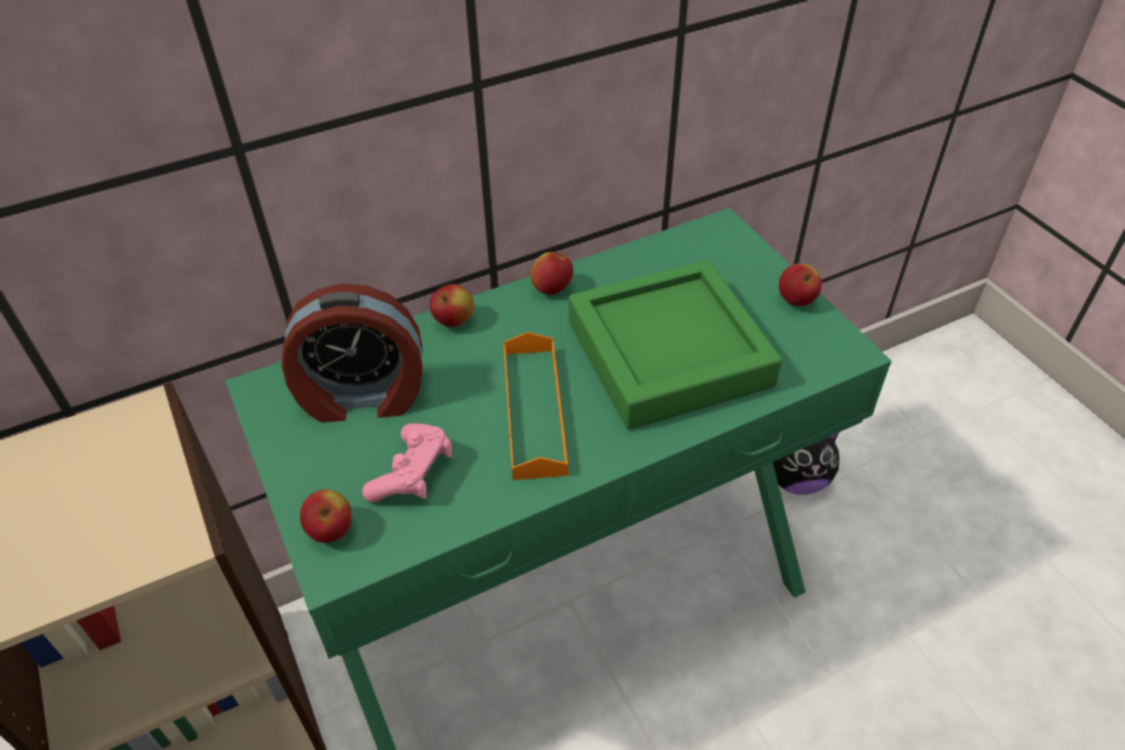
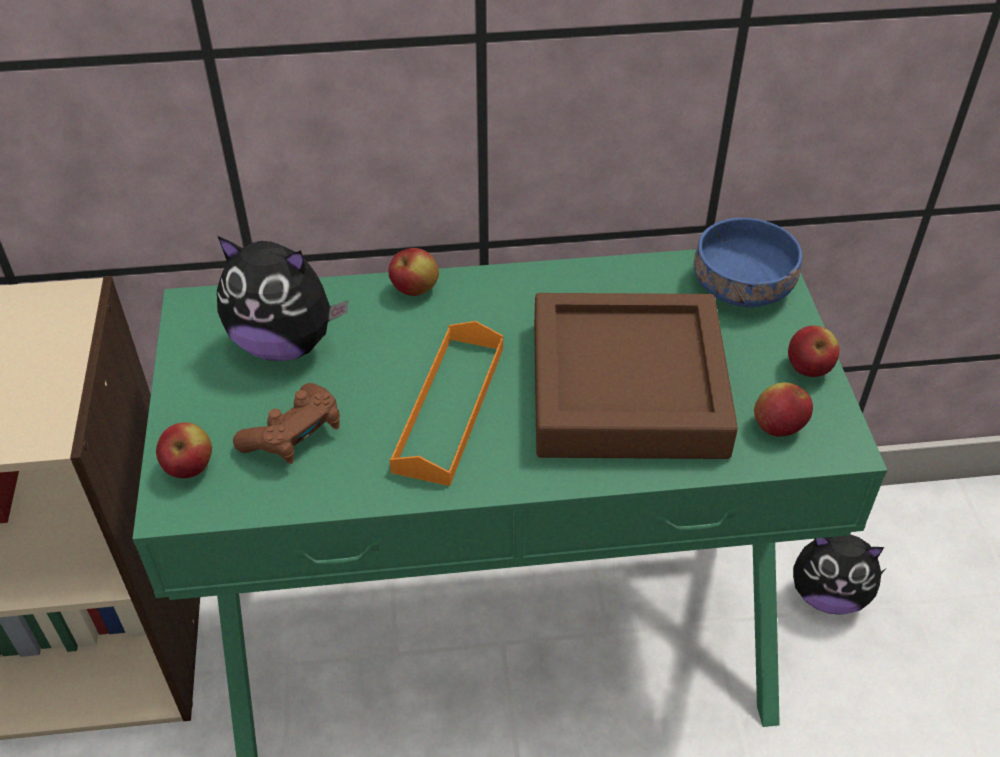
camera: 20 degrees right, 0 degrees up
(362, 397) = (285, 343): alarm clock -> plush toy
(412, 474) = (294, 436): pink game controller -> brown game controller
(552, 288) = (536, 282): apple -> apple (778, 427)
(669, 353) = (627, 388): green tray -> brown tray
(712, 248) = (741, 284): none -> blue bowl

